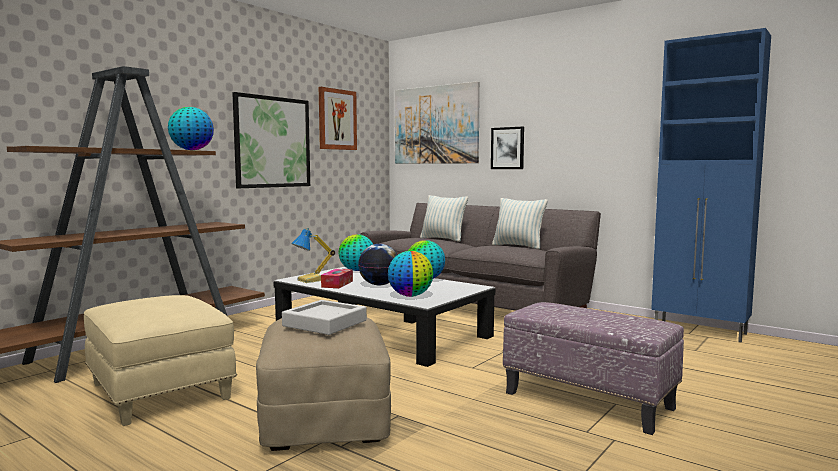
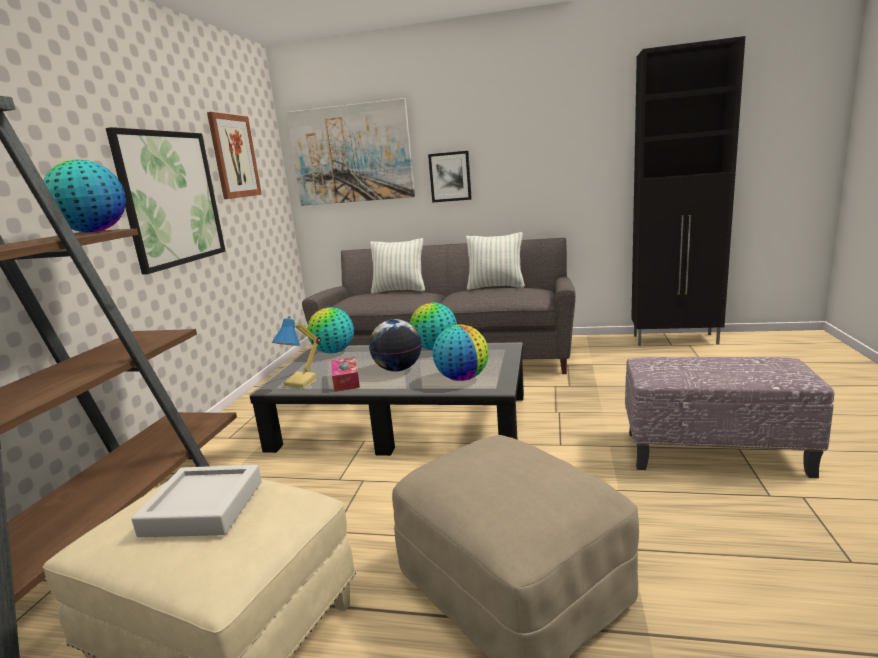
camera: 25 degrees left, 10 degrees up
(325, 323) = (517, 474): grey tray -> grey tray (203, 508)
(700, 331) = (676, 340): blue cabinet -> black cabinet

